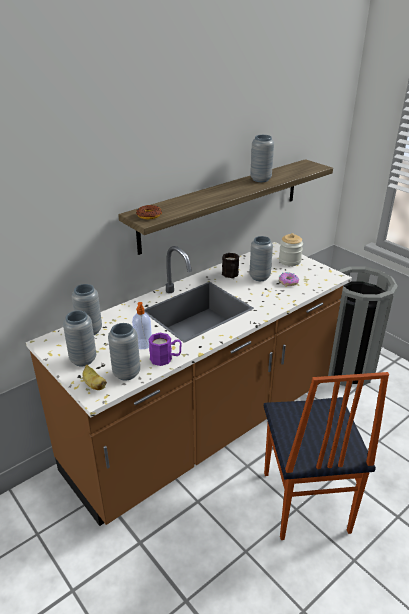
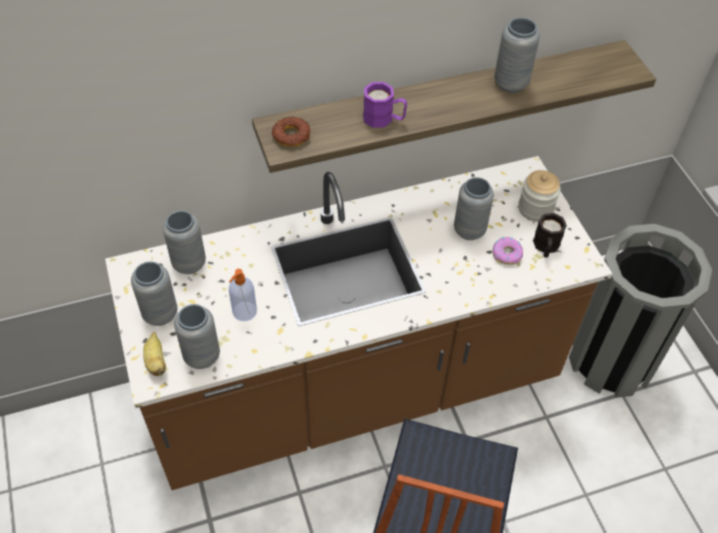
camera: 20 degrees right, 20 degrees up
(165, 358) = (261, 347): purple mug -> purple mug (384, 119)
(231, 275) = (429, 213): black mug -> black mug (546, 247)

